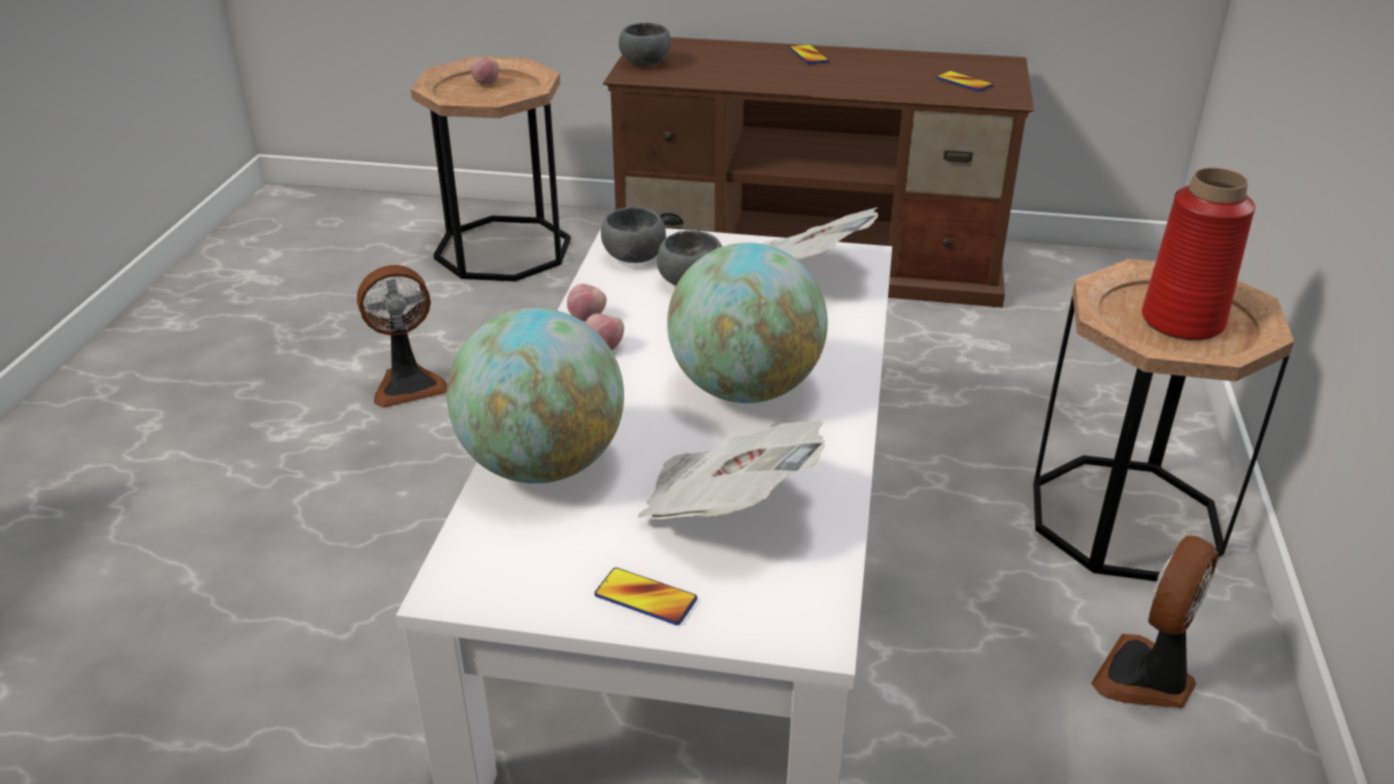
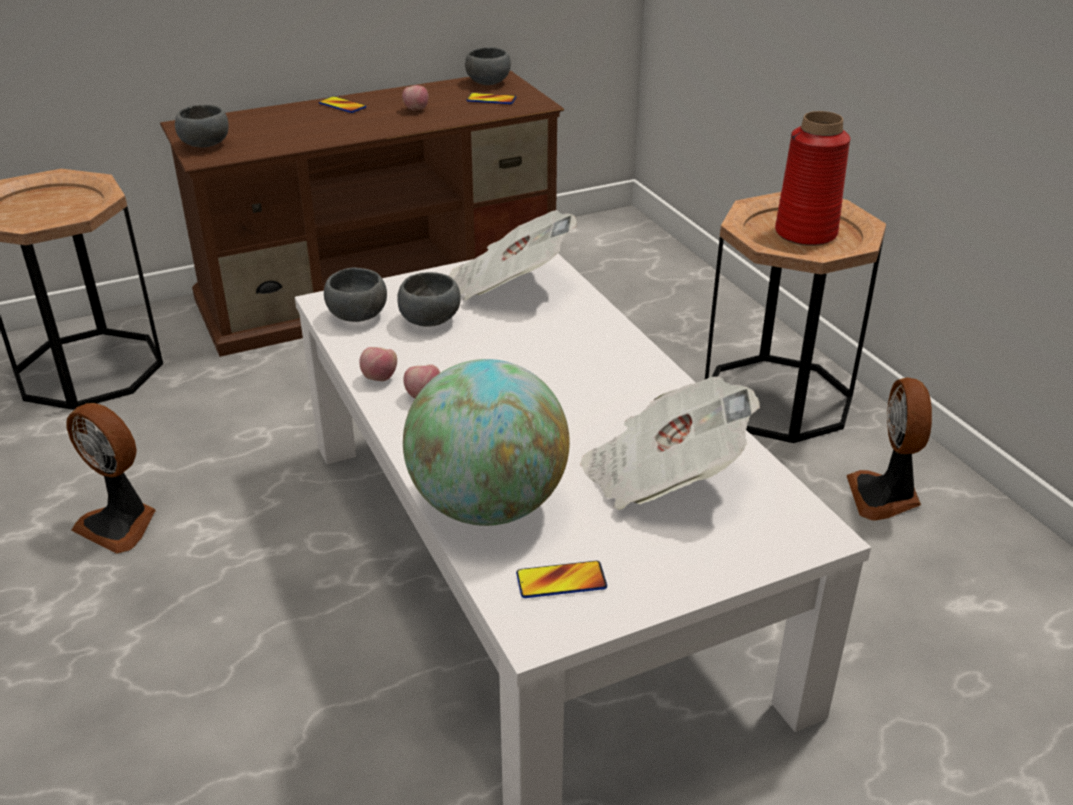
camera: 35 degrees left, 0 degrees up
(408, 384) = (120, 524): fan -> fan turned 90 degrees clockwise
(486, 83) = (37, 203): apple -> apple (416, 110)
(645, 598) = (685, 565): phone -> phone (561, 581)
(745, 389) = (571, 386): globe -> none
(984, 64) = (488, 82): none -> grey bowl

